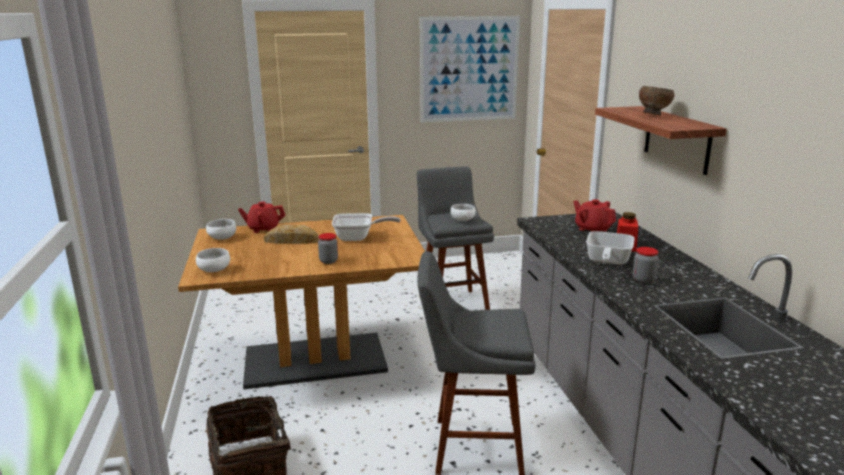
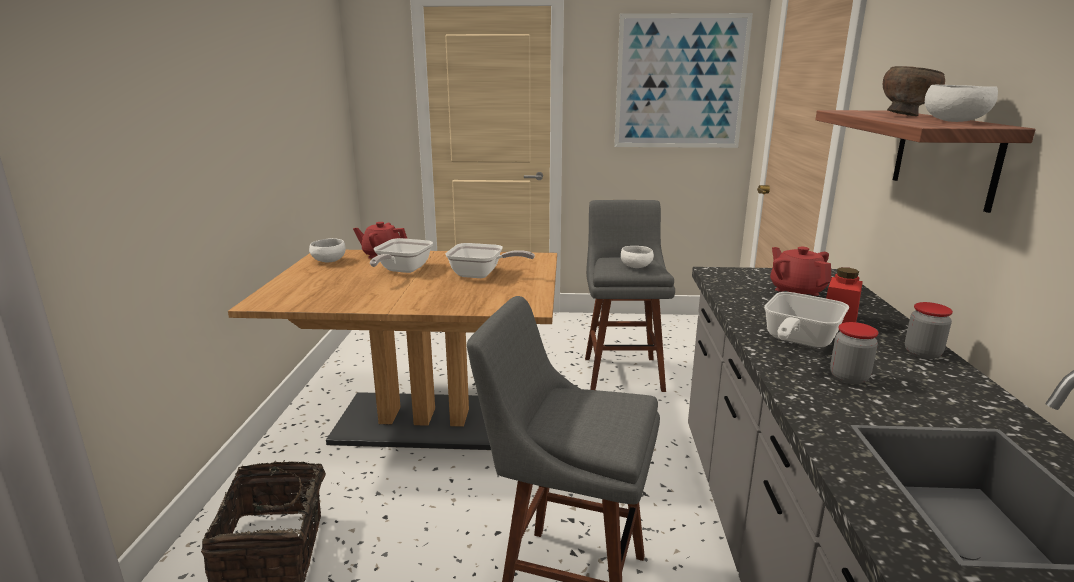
camera: 15 degrees right, 0 degrees up
(215, 270) = (285, 296): white bowl -> white bowl (956, 121)
(291, 240) = (401, 271): bread -> frying pan
(328, 261) = (423, 299): jar -> jar (922, 353)

